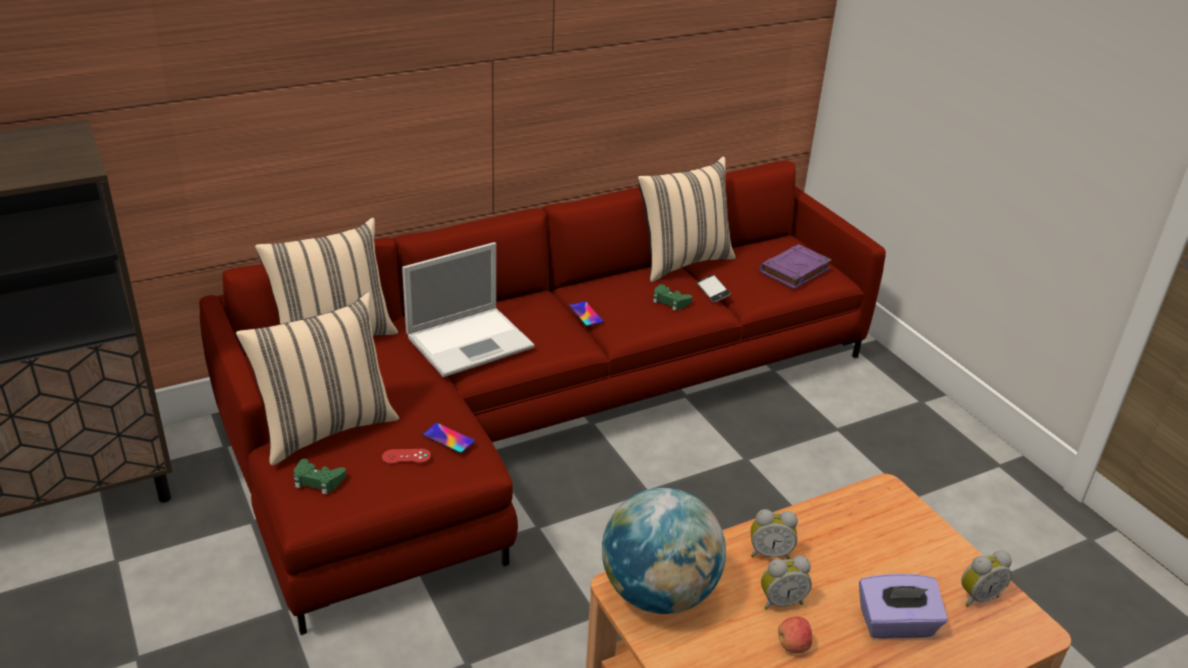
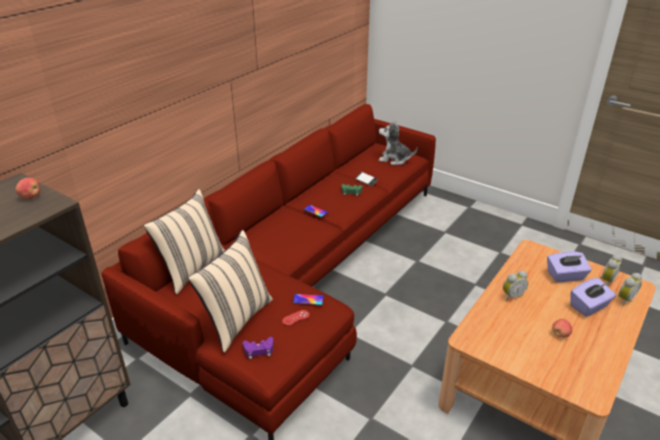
camera: 25 degrees left, 0 degrees up
(64, 152) = (31, 197): none -> apple
(318, 480) = (259, 350): green game controller -> purple game controller
(471, 341) = (271, 244): laptop -> none
(658, 593) = (484, 335): globe -> none
(682, 261) = (338, 170): beige pillow -> none
(780, 601) = (536, 316): alarm clock -> alarm clock (624, 299)
(794, 271) = (394, 159): purple book -> plush toy
(903, 559) = (565, 276): none -> purple tissue box

